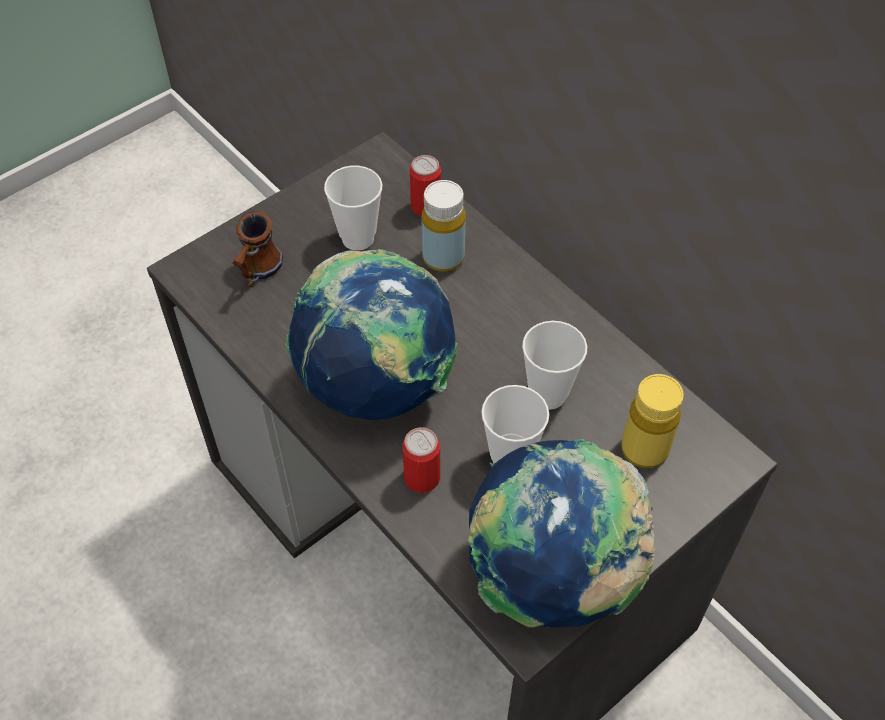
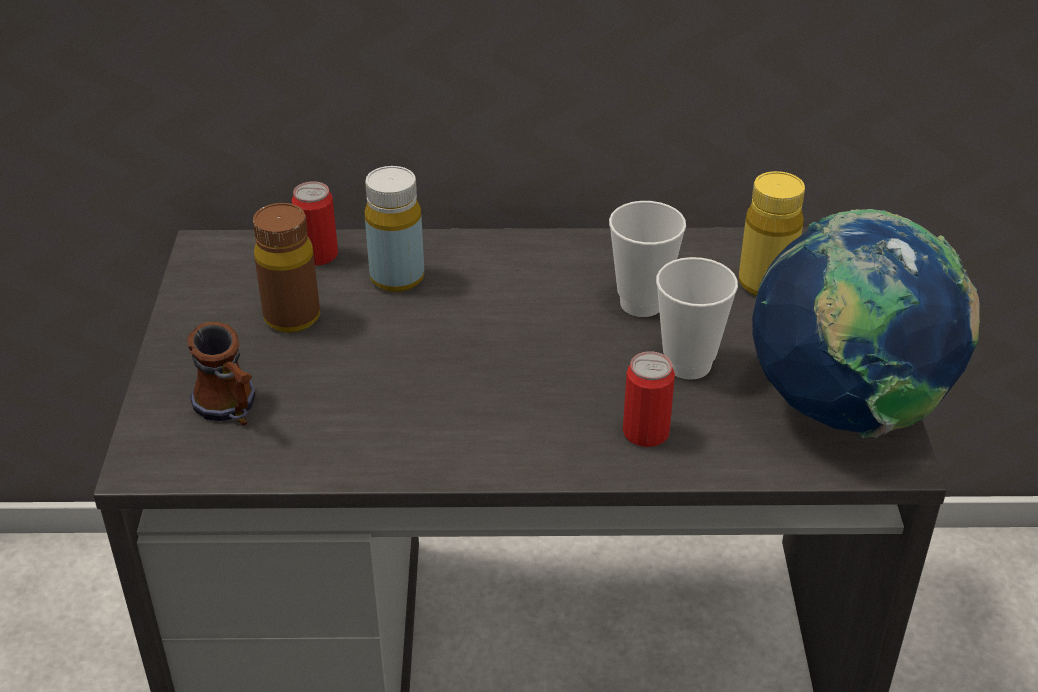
camera: 50 degrees left, 15 degrees down
(358, 238) = (292, 317): cup -> brown bottle
(378, 385) = (498, 403): globe -> none

